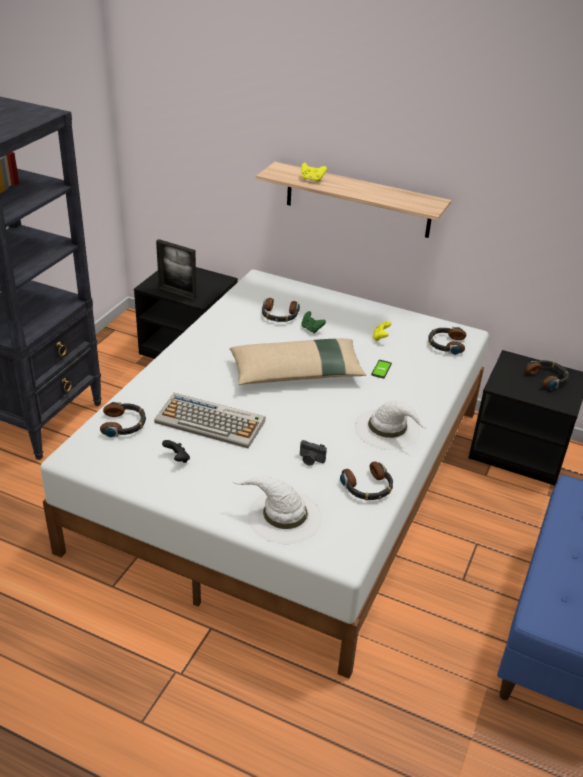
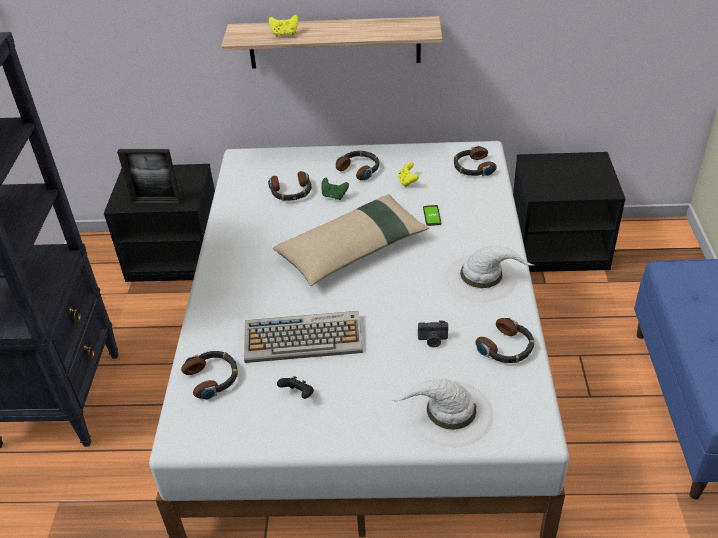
camera: 20 degrees left, 5 degrees up
(547, 378) = (575, 169): headphones -> headphones (359, 169)

